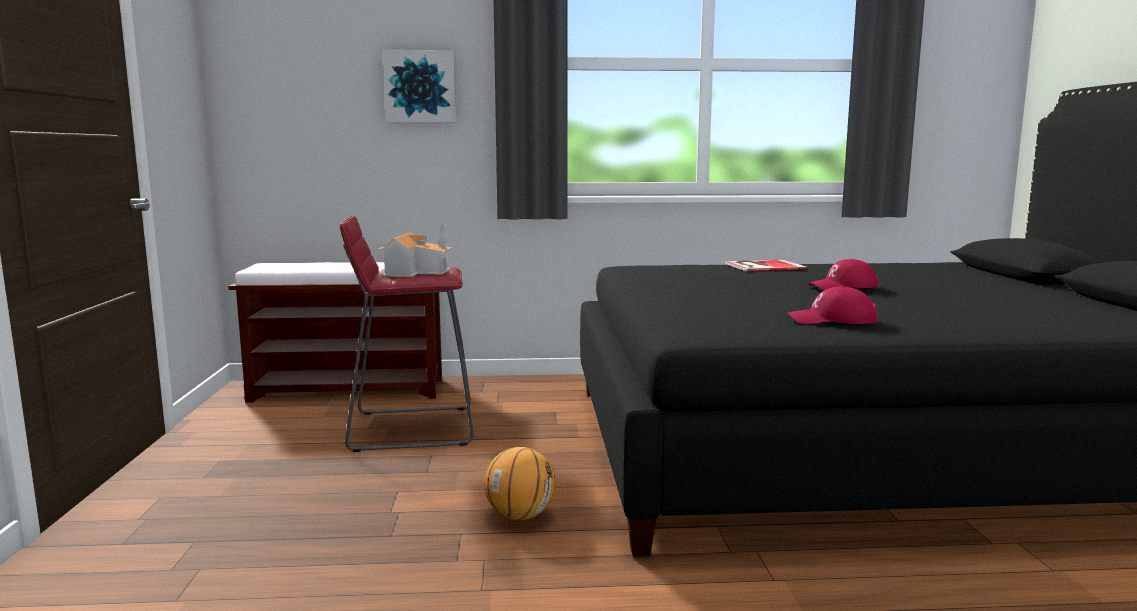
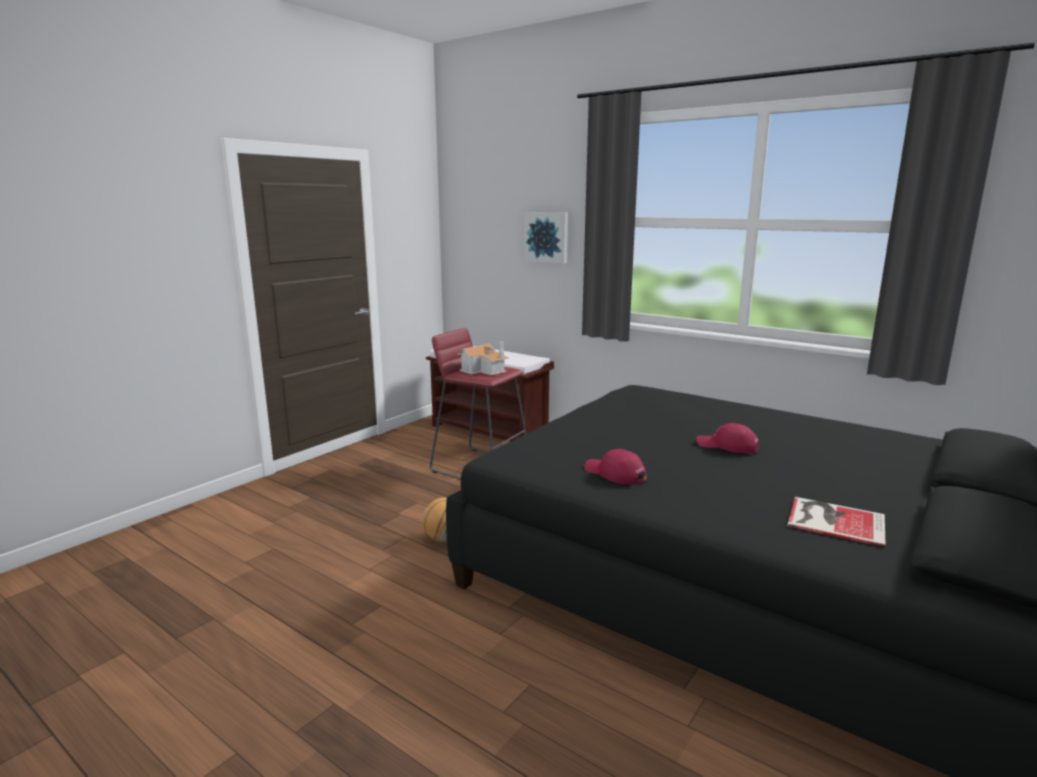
camera: 40 degrees right, 5 degrees up
(762, 266) = (736, 409): book -> book (833, 520)

